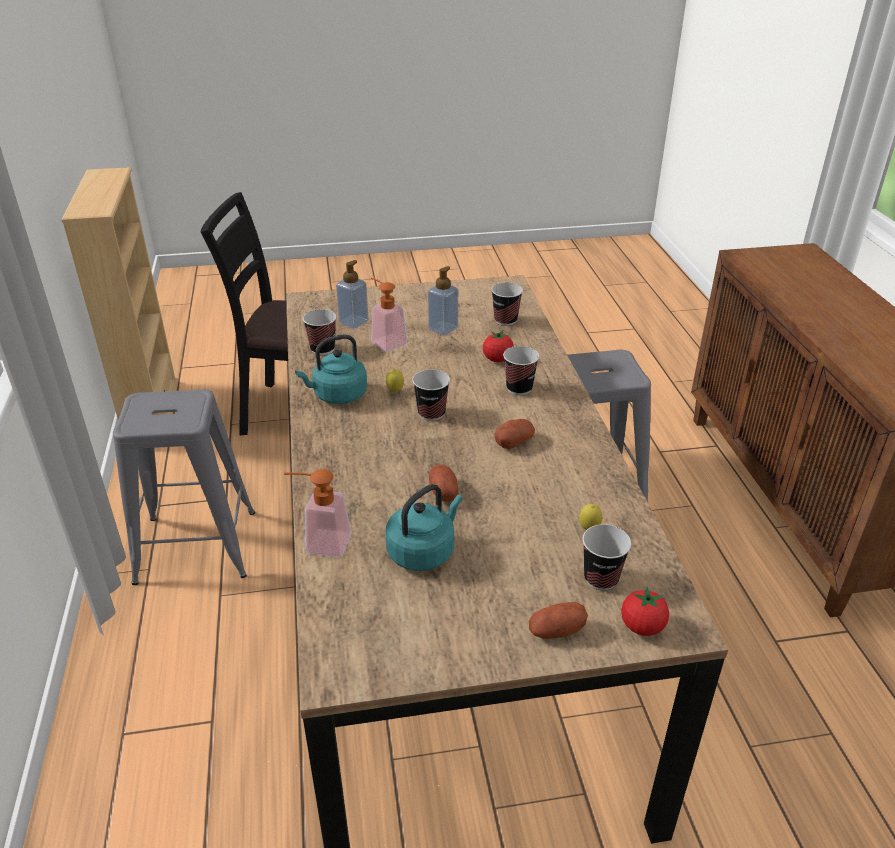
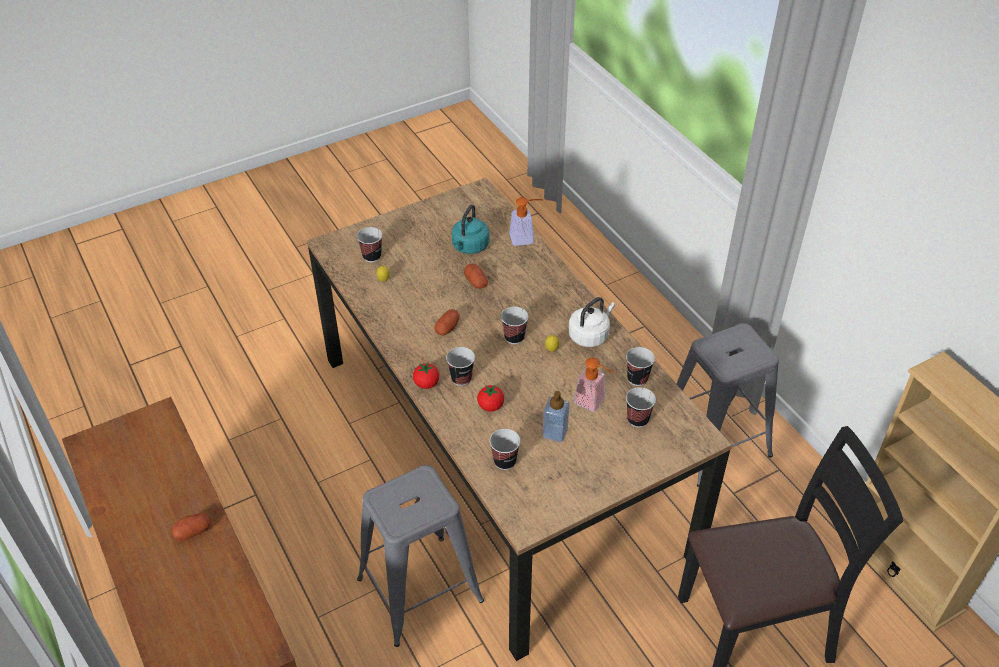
camera: 160 degrees right, 10 degrees up
(337, 395) = (590, 335): turquoise kettle -> white kettle
(353, 322) = (637, 419): soap dispenser -> cup
(556, 631) = (388, 228): potato -> potato (193, 531)
(642, 626) = (348, 239): tomato -> tomato (426, 384)

